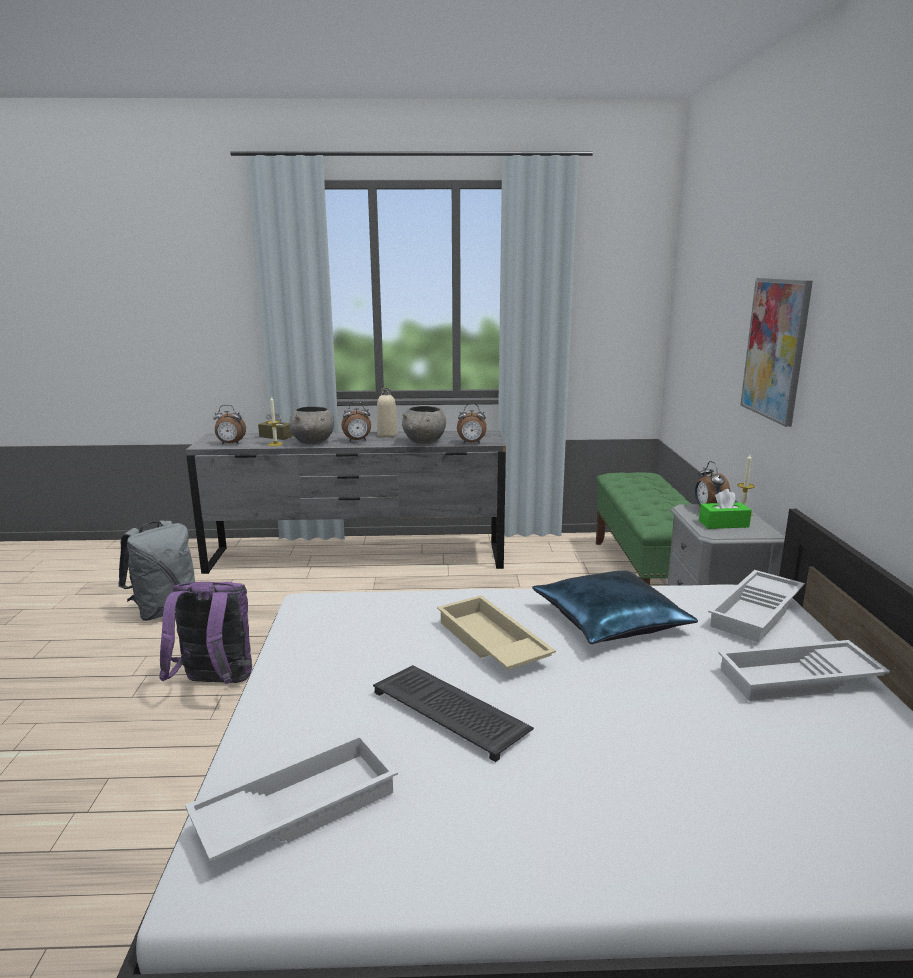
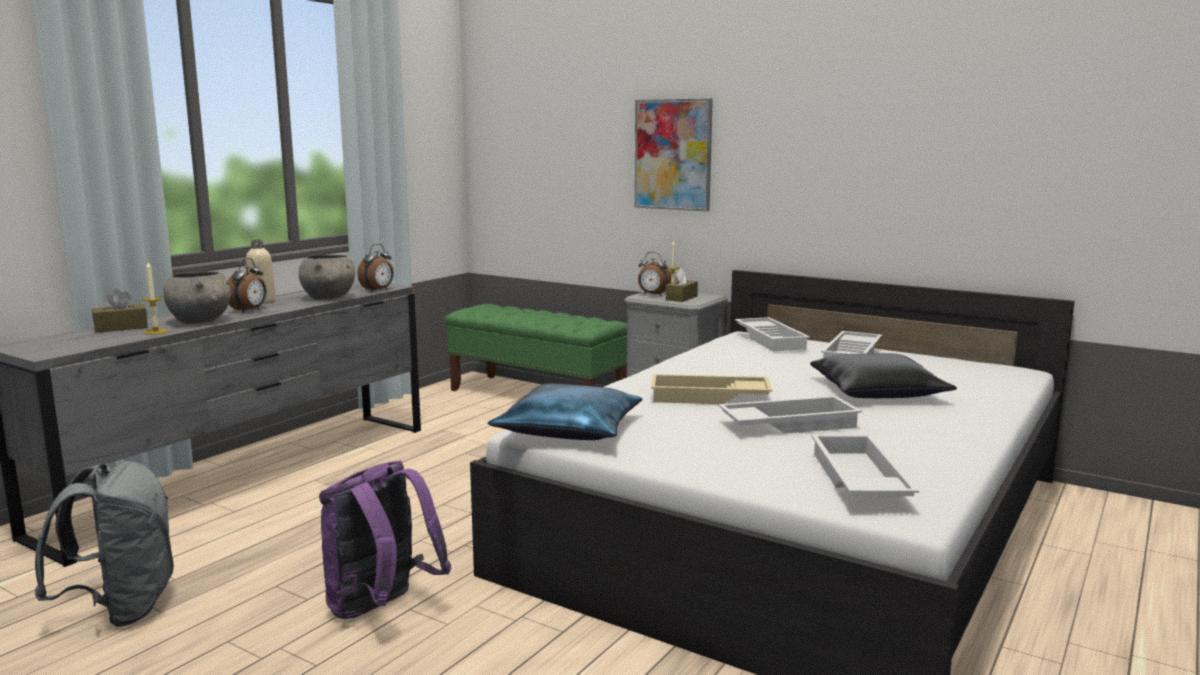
camera: 55 degrees left, 5 degrees down
(230, 444) = (85, 344): alarm clock -> none
(452, 711) = (788, 424): keyboard -> white tray
(611, 621) = (727, 367): blue pillow -> blue pillow (571, 430)
(666, 739) = (877, 392): none -> black pillow
(723, 524) = (681, 298): green tissue box -> brown tissue box

